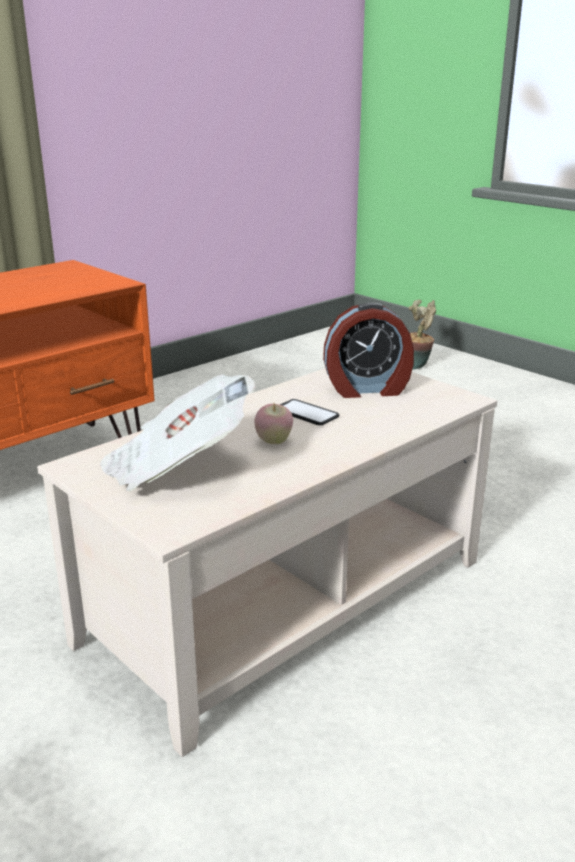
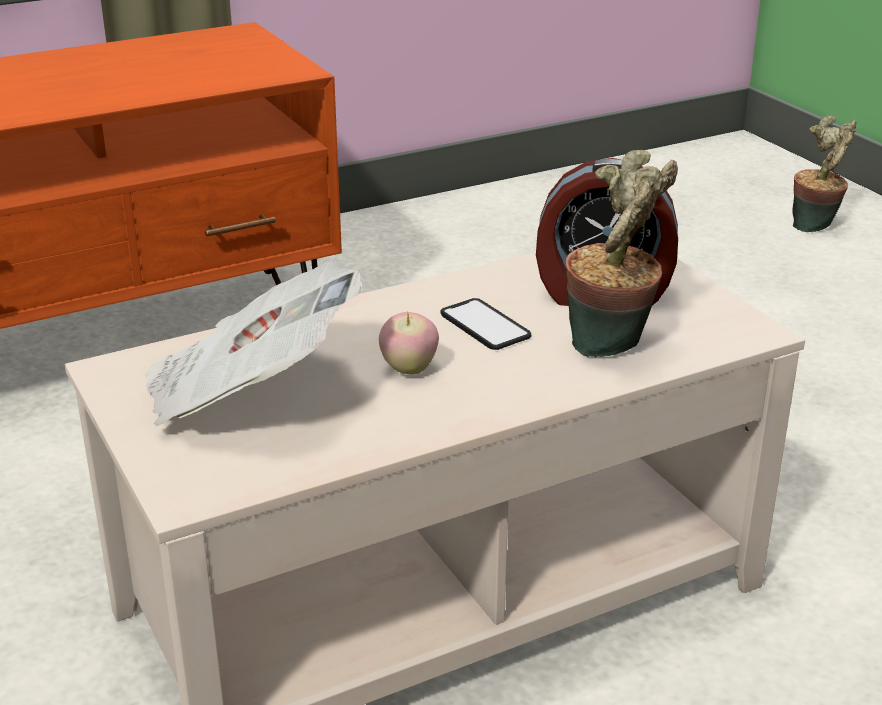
camera: 15 degrees right, 5 degrees up
(390, 416) = (612, 347): none -> potted plant

